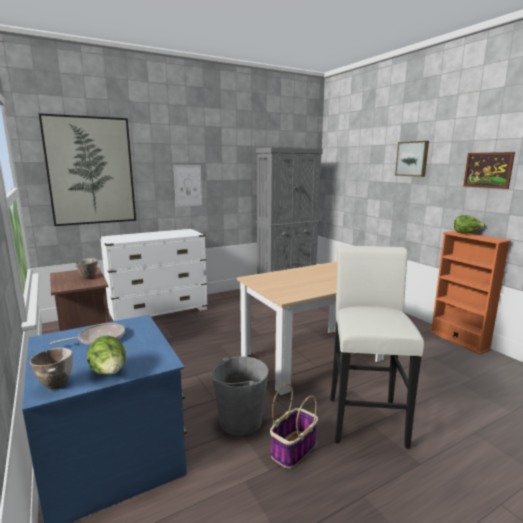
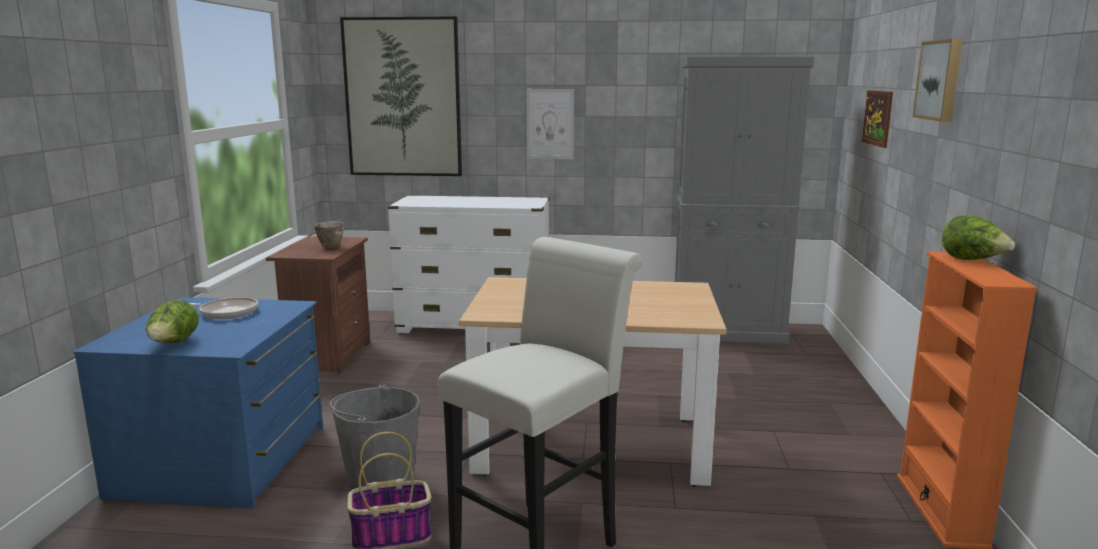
camera: 35 degrees right, 0 degrees up
(56, 384) = (124, 340): bowl -> none
(488, 170) = (1027, 111): picture -> picture (878, 118)

